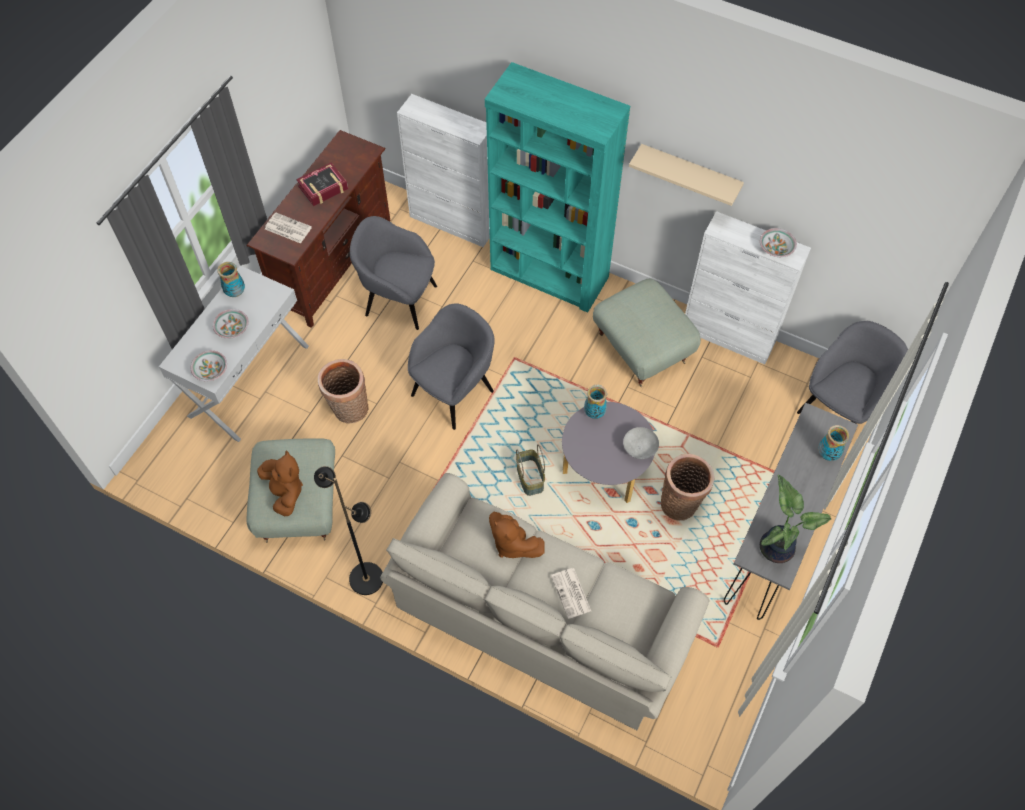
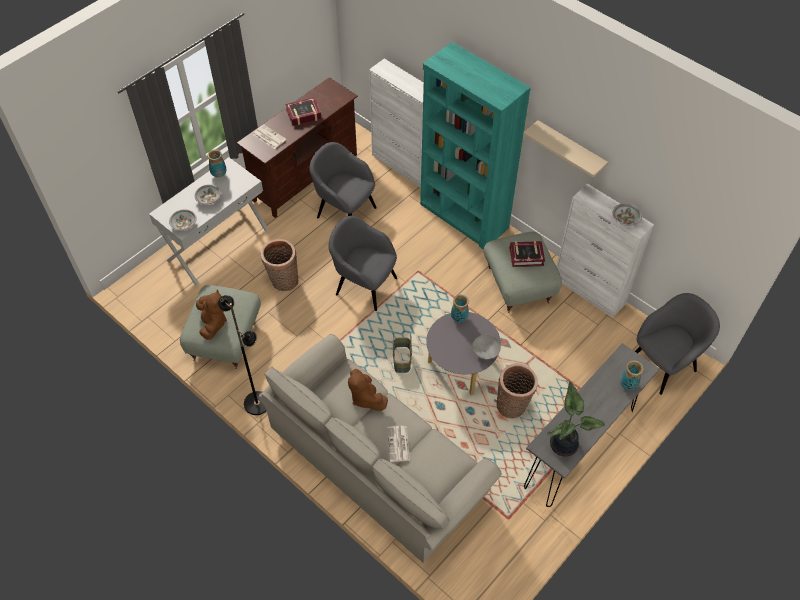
camera: 15 degrees right, 5 degrees down
(454, 391) = (365, 285): grey armchair -> grey armchair turned 120 degrees counterclockwise
(650, 313) = (526, 256): none -> book

